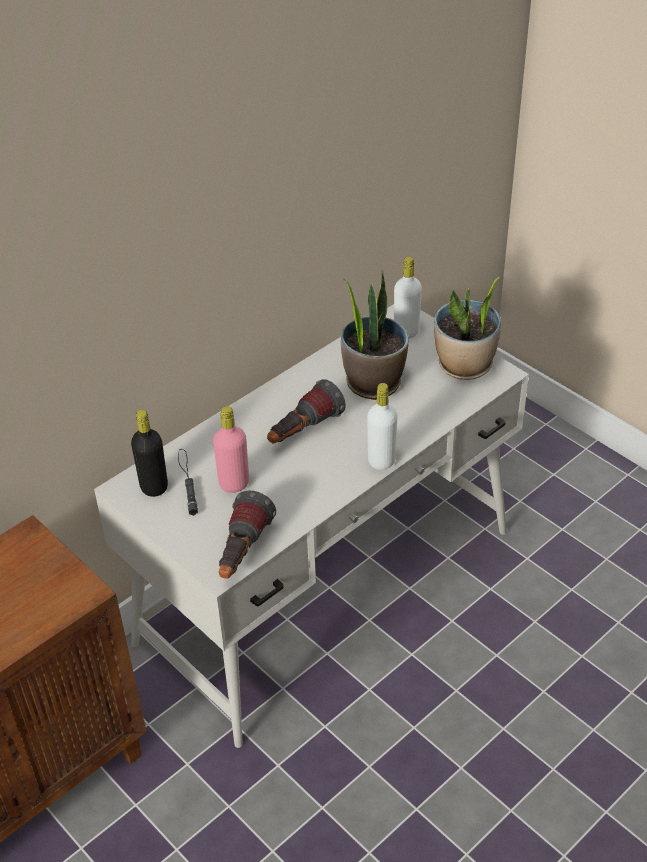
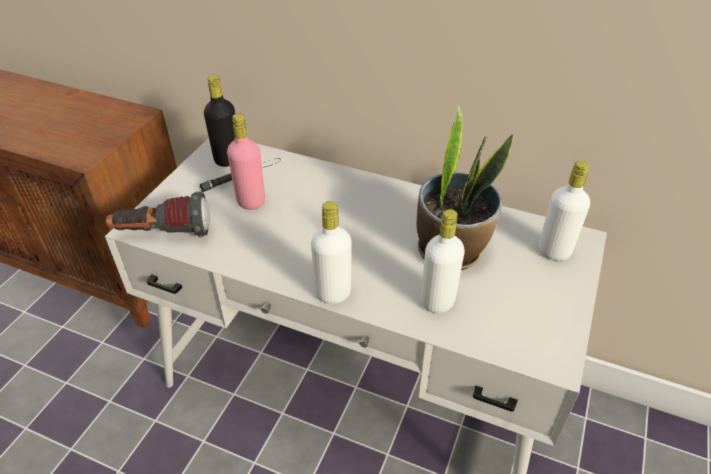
camera: 65 degrees right, 0 degrees up
(303, 431) = (344, 223): flashlight -> none
(421, 408) = (437, 302): none -> white bottle
(464, 366) = (539, 320): potted plant -> none

